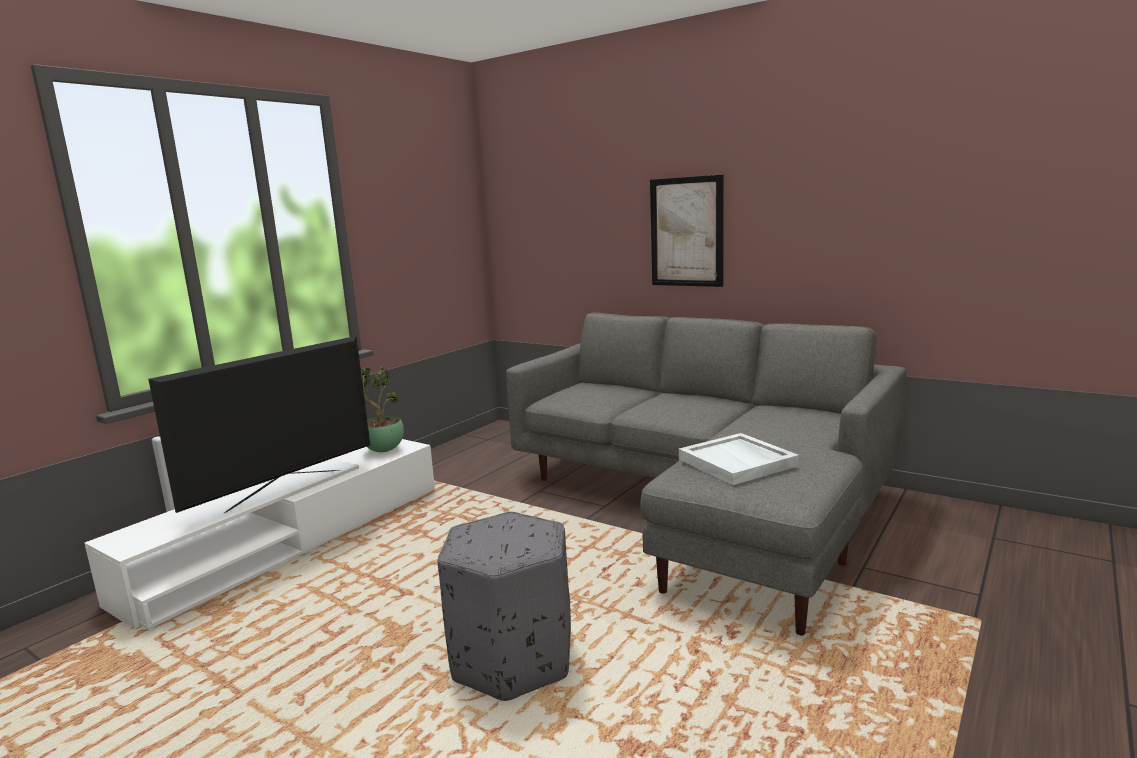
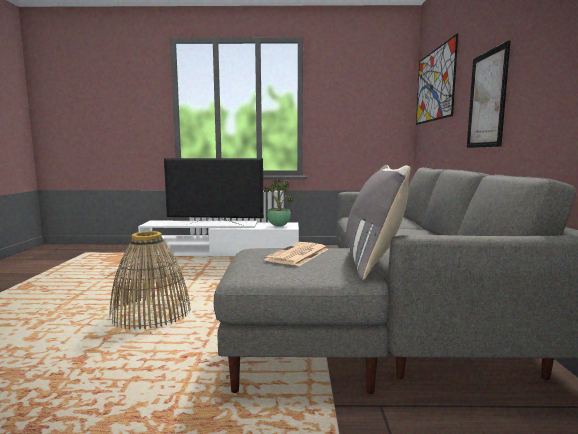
camera: 55 degrees right, 5 degrees down
(511, 659) = (151, 313): grey ottoman -> basket
(545, 194) = (434, 85): none -> picture
(738, 462) = (298, 255): white tray -> newspaper
(797, 442) = (373, 263): none -> grey pillow

